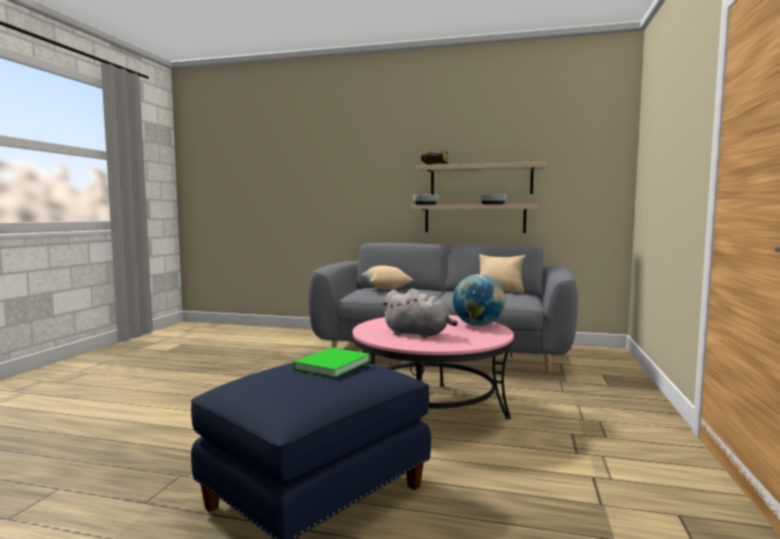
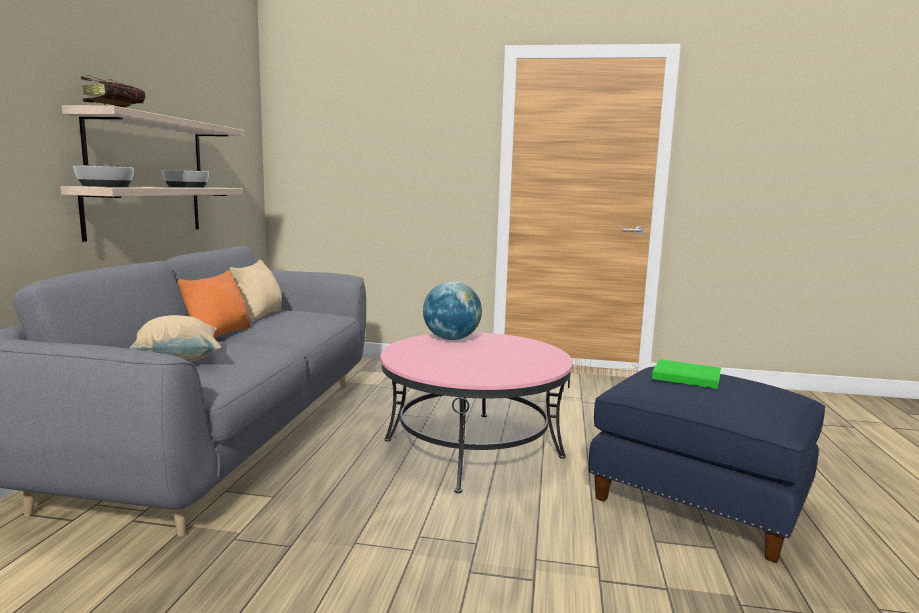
camera: 95 degrees left, 5 degrees up
(419, 334) = (502, 359): grey plush toy -> none
(450, 291) = (219, 334): none -> orange pillow

